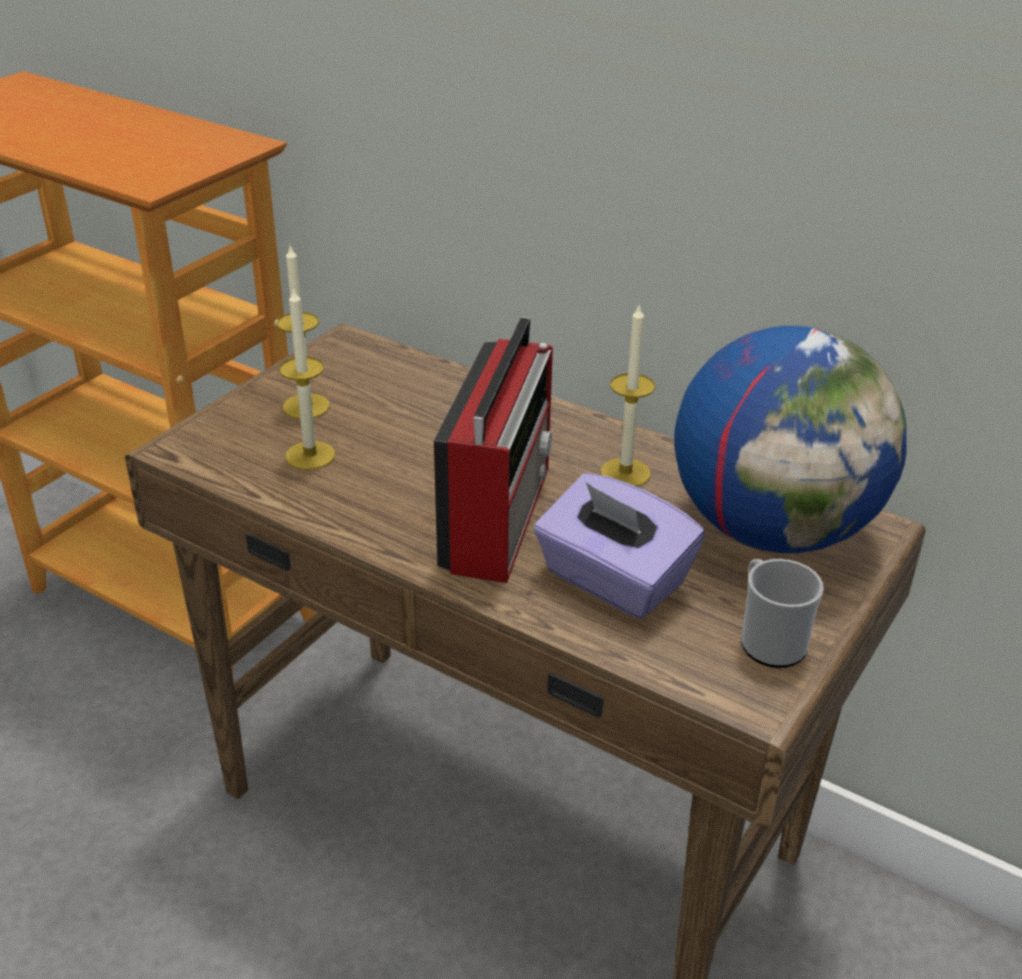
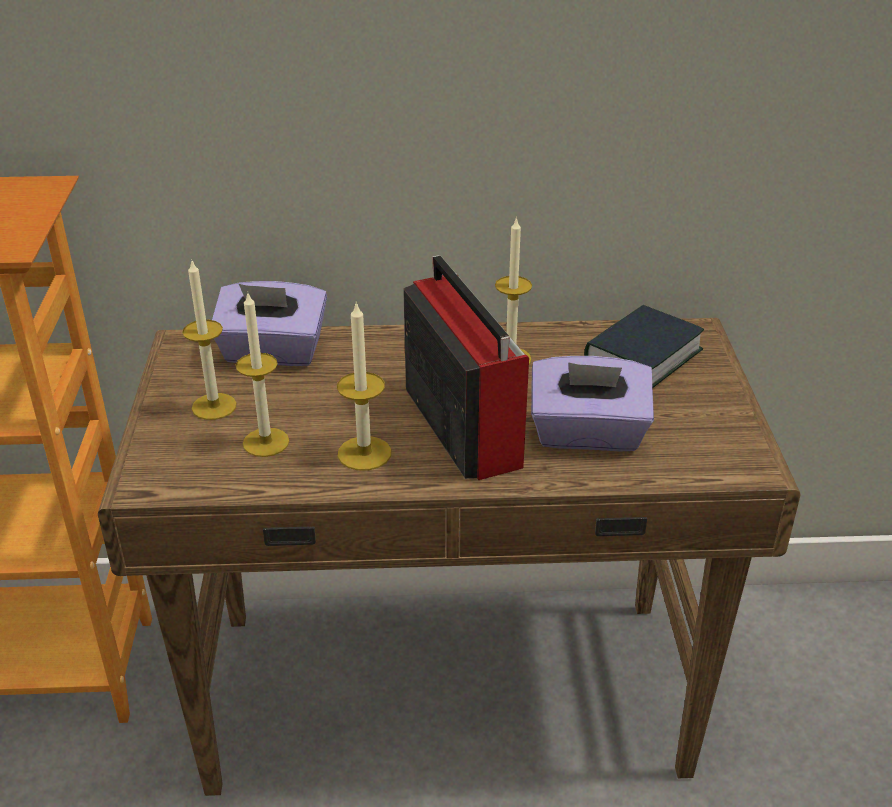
camera: 35 degrees left, 0 degrees up
(379, 502) = (364, 453): none -> candle
(409, 378) = (272, 352): none -> purple tissue box
(768, 640) = (719, 428): mug -> none
(773, 529) = (642, 357): globe -> book

